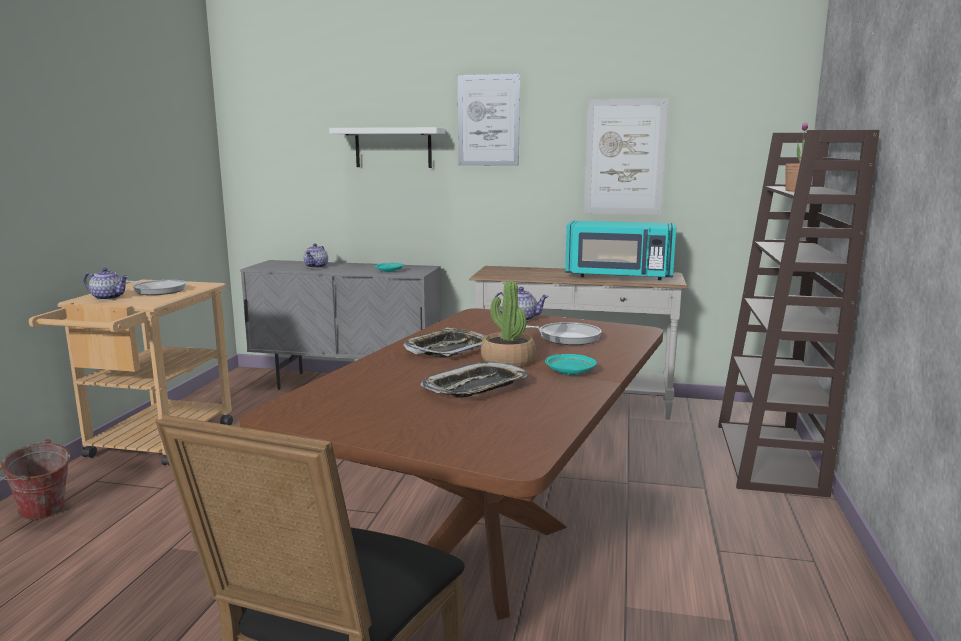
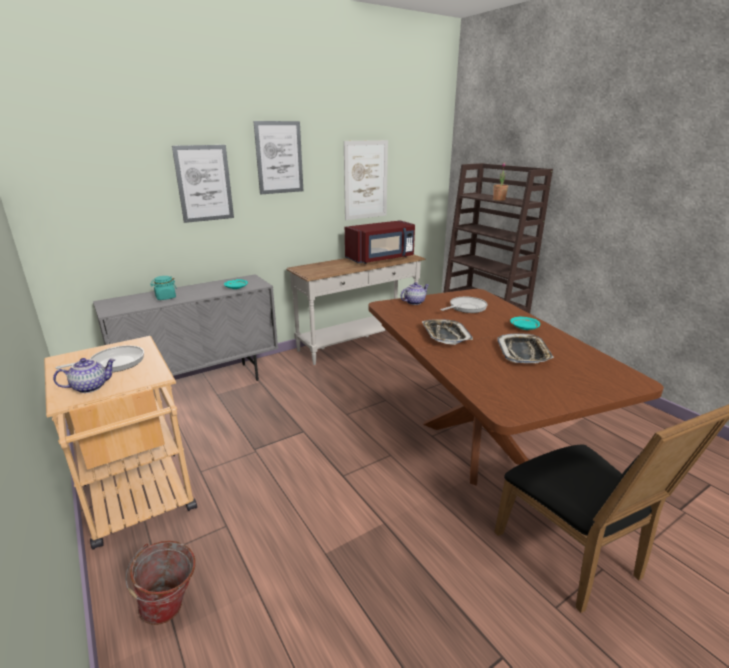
camera: 45 degrees left, 10 degrees up
(317, 267) = (165, 297): teapot -> turquoise jar
(393, 148) = (204, 183): white shelf -> picture
(507, 361) = (487, 331): potted plant -> none
(619, 276) = (381, 259): turquoise microwave -> red microwave

